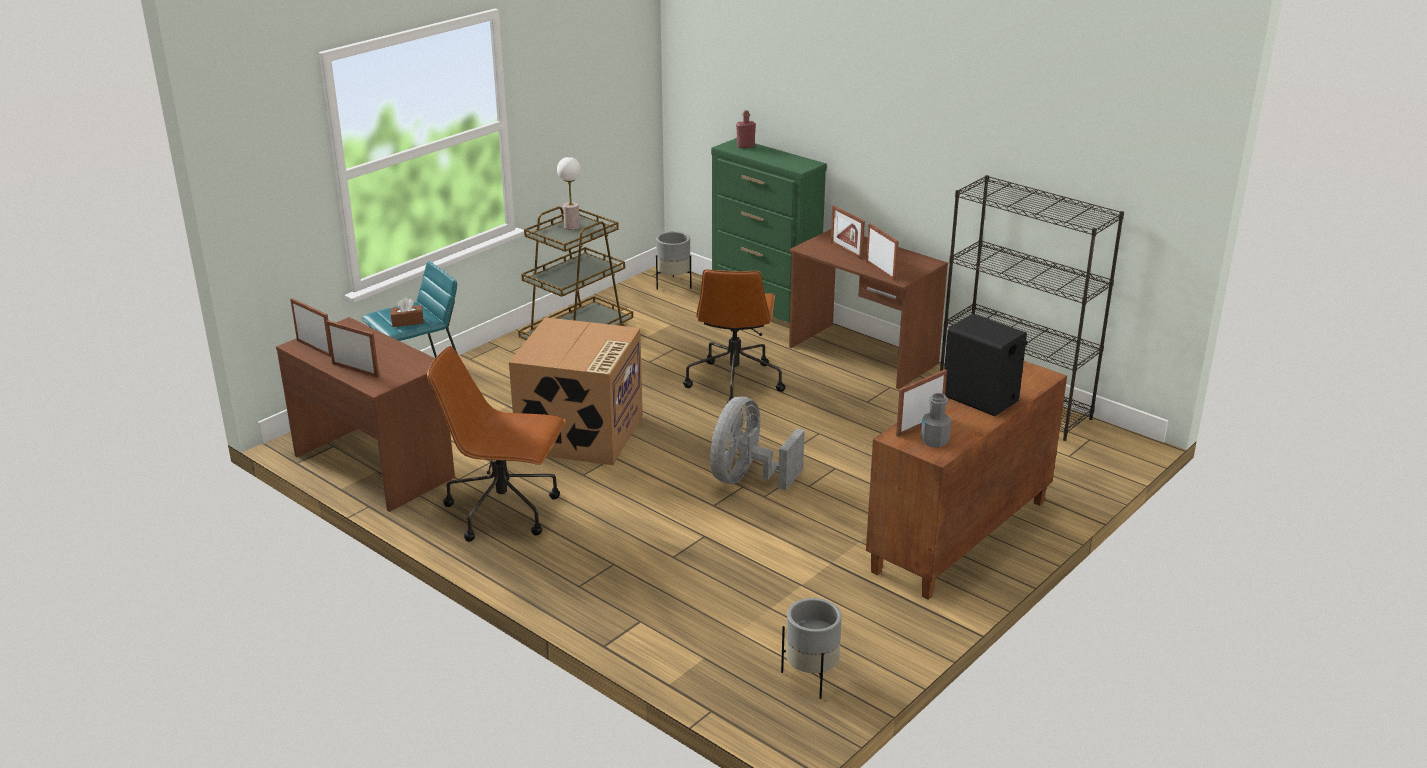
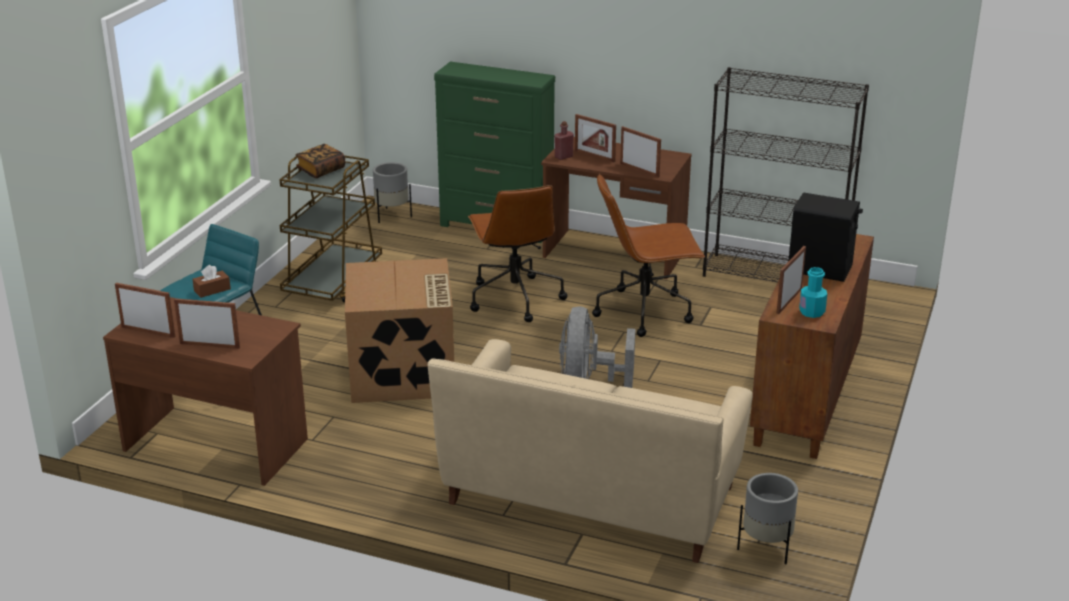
camera: 20 degrees left, 0 degrees up
(505, 511) = (381, 460): brown office chair -> brown office chair (645, 311)
(571, 227) = (321, 170): table lamp -> book
(674, 586) = (590, 495): none -> beige sofa
(745, 146) = (466, 68): red bottle -> red bottle (563, 157)
(934, 441) = (812, 312): grey bottle -> turquoise bottle

